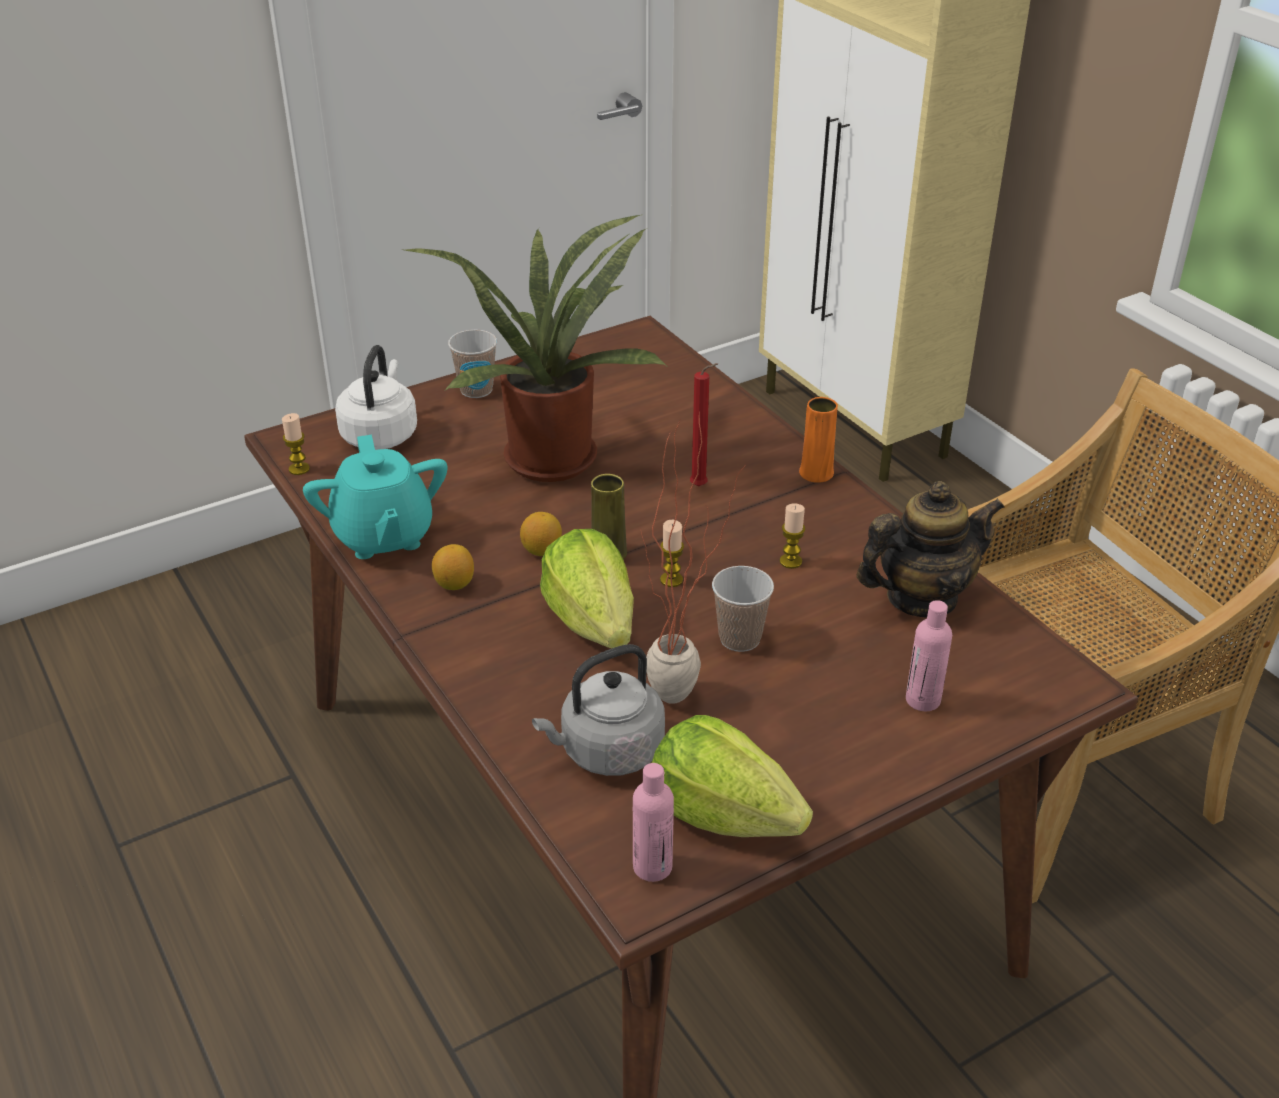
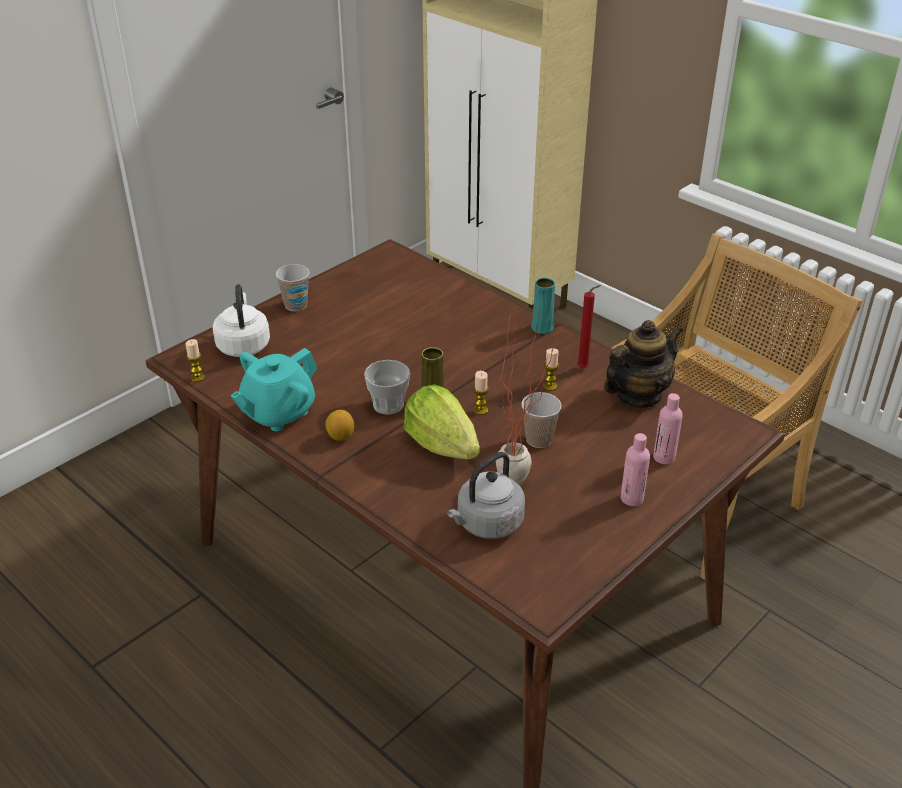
camera: 15 degrees left, 0 degrees up
(383, 536) = (277, 413): turquoise teapot -> turquoise teapot turned 75 degrees clockwise
(541, 550) = (388, 405): lemon -> cup
(552, 454) = (367, 340): potted plant -> none
(652, 866) = (545, 588): pink bottle -> pink bottle (631, 498)
(701, 487) = (473, 347): red candle -> red candle (584, 368)
(723, 814) = (574, 548): lettuce -> none
(816, 473) = (542, 327): orange vase -> turquoise vase

